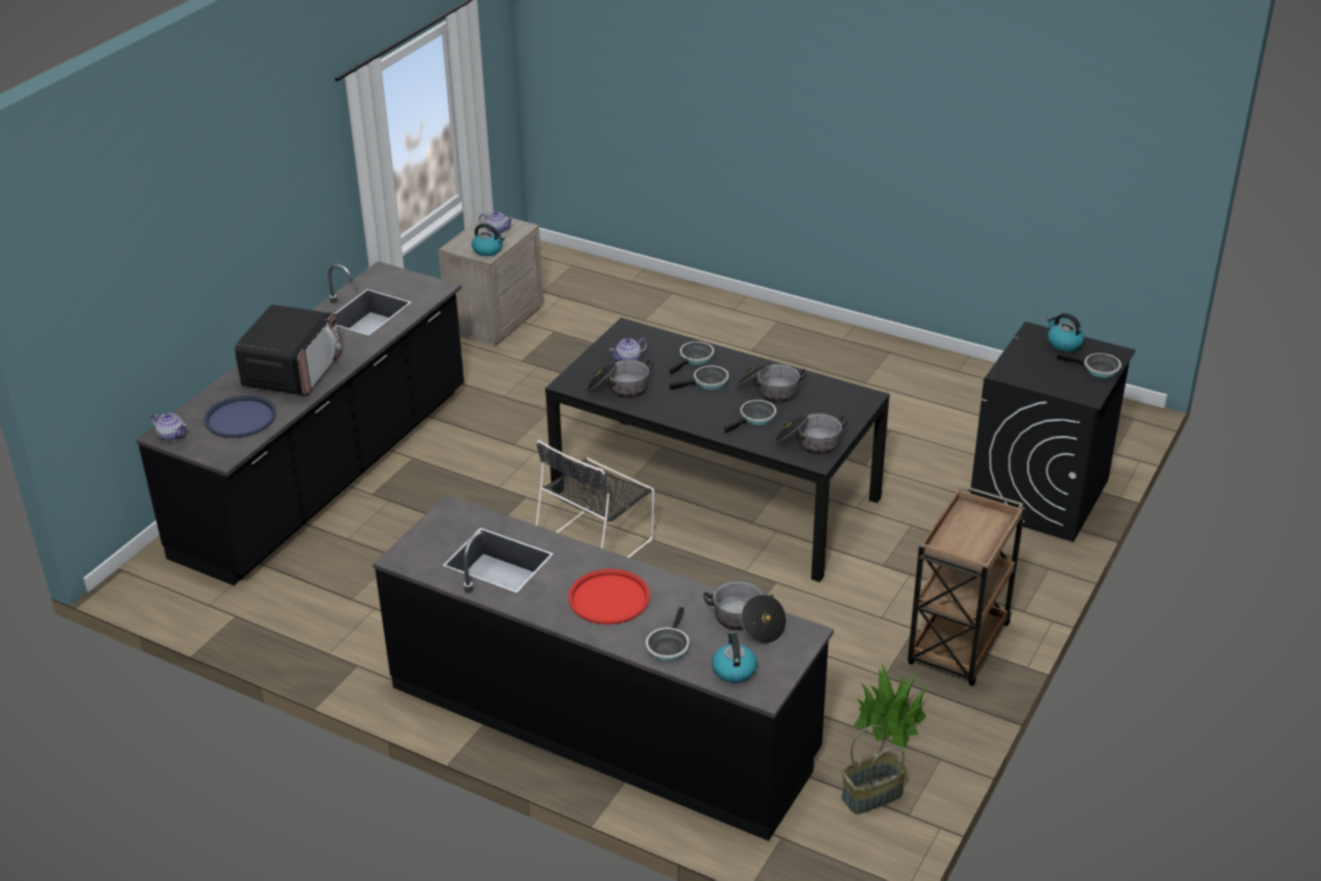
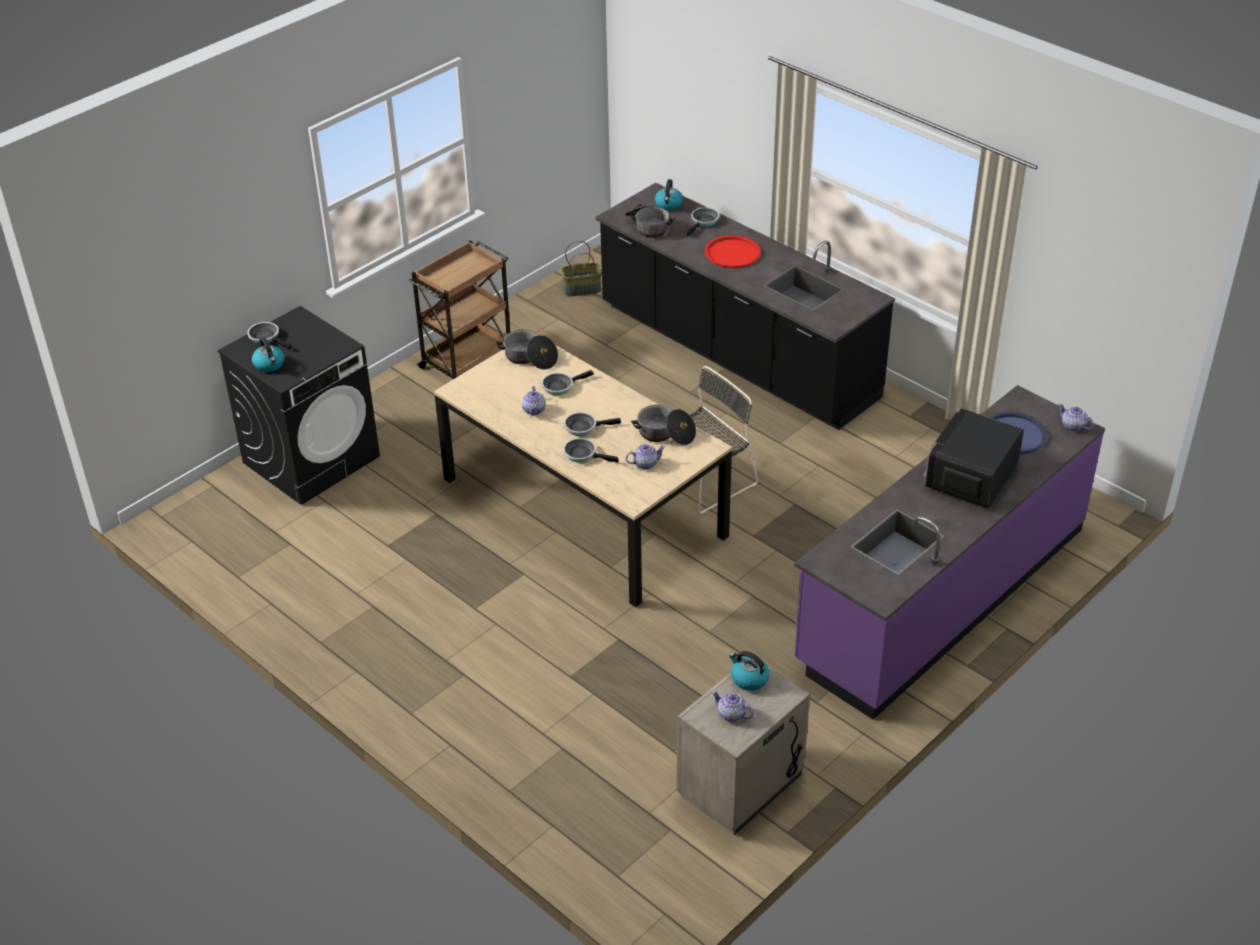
camera: 165 degrees left, 5 degrees up
(327, 473) = (941, 595): black counter -> purple counter
(695, 358) = (583, 454): frying pan -> frying pan turned 60 degrees clockwise
(717, 495) = (582, 507): black dining table -> beige dining table
(769, 391) = (534, 410): cooking pot -> teapot
(889, 721) = (545, 324): potted plant -> none

